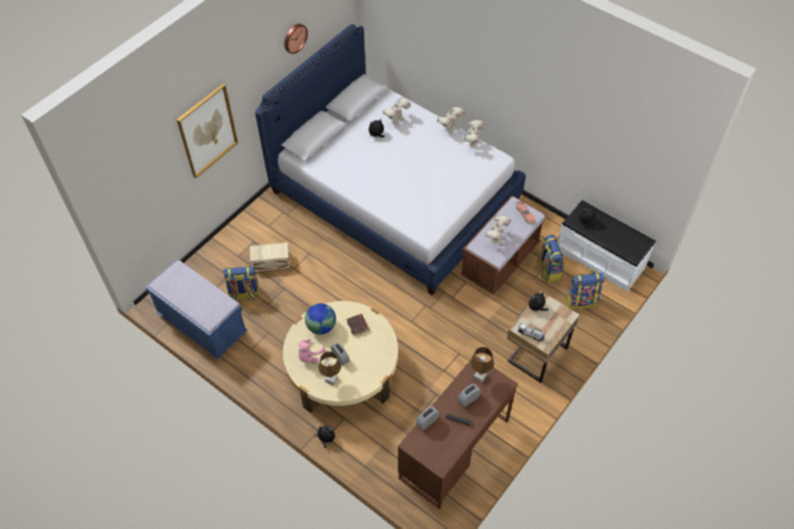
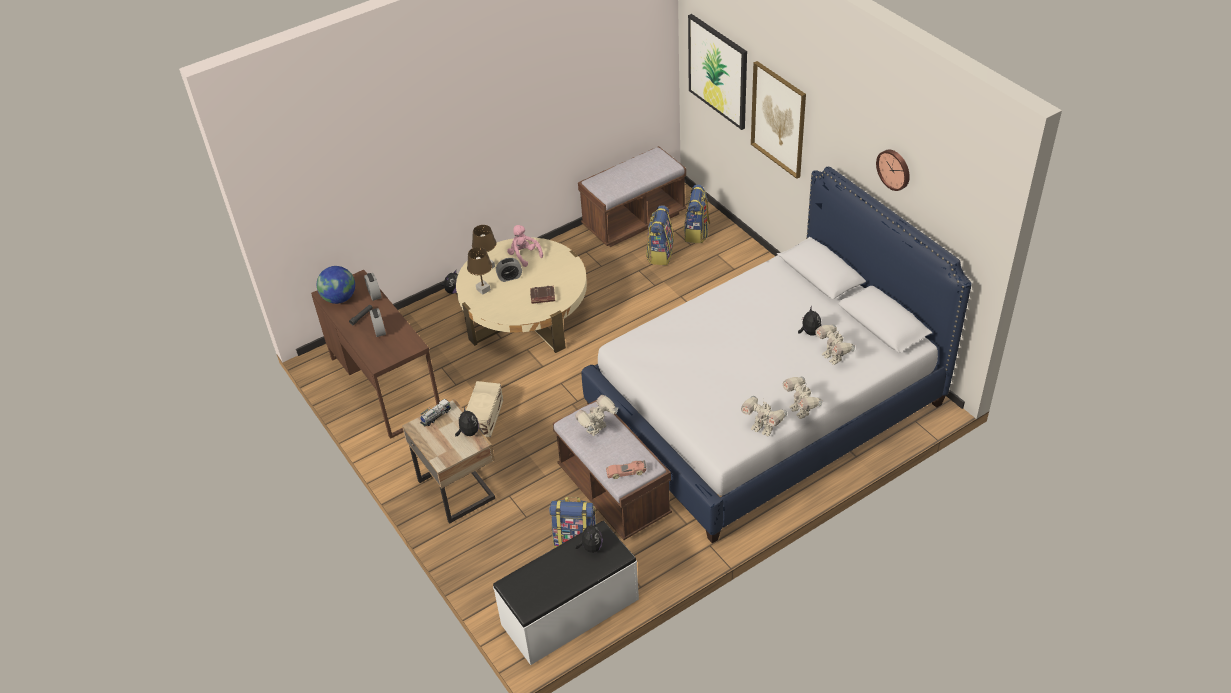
camera: 110 degrees right, 10 degrees down
(144, 177) = (718, 71): none -> picture
(202, 324) = (634, 220): blue bench -> brown bench
(270, 262) = (698, 278): beige storage box -> beige storage box (486, 416)
(321, 327) = (556, 269): globe -> globe (339, 298)
(479, 376) = (400, 345): brown table lamp -> brown table lamp (483, 289)
(496, 238) = (598, 430): toy robot -> toy robot turned 90 degrees clockwise
(581, 300) = (512, 564): backpack -> backpack (696, 233)

